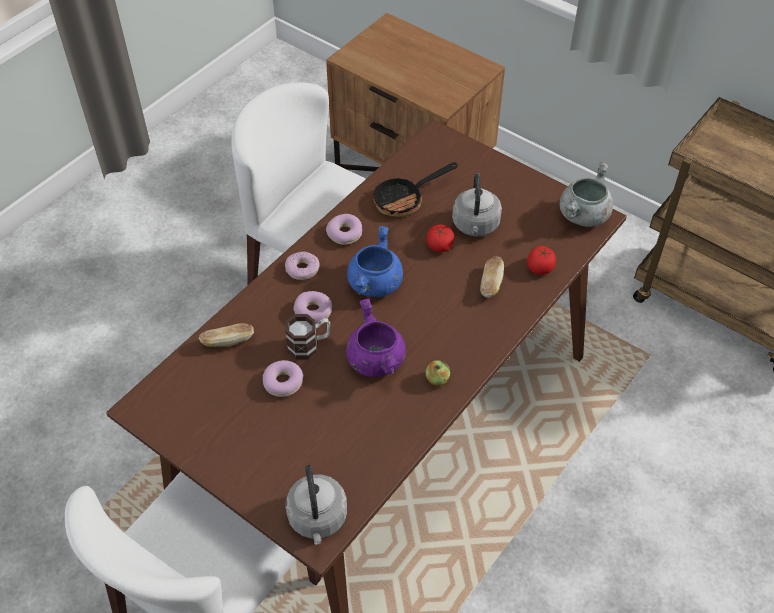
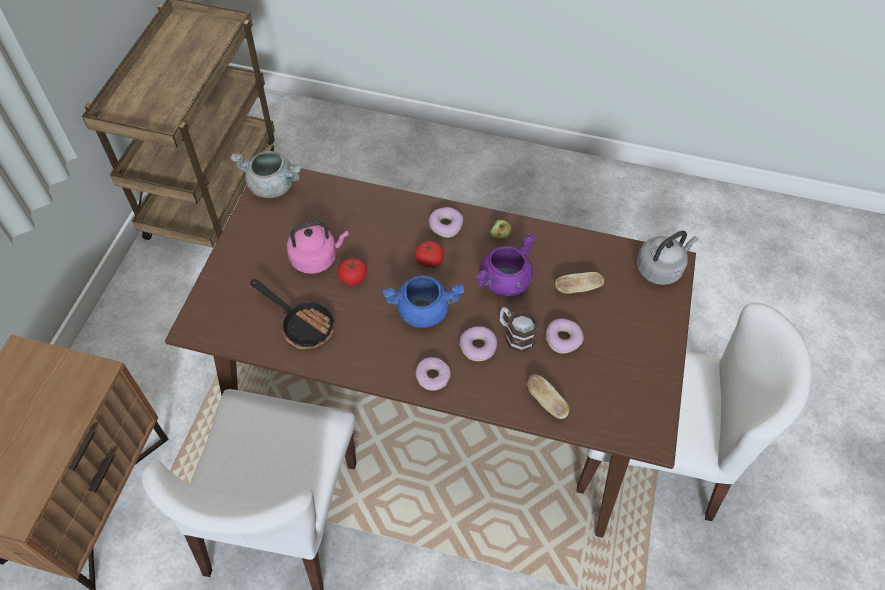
camera: 115 degrees left, 5 degrees up
(345, 234) = (370, 358): donut -> donut (445, 225)
(475, 226) = (316, 258): grey kettle -> pink kettle
(490, 284) = (382, 229): bread -> bread (577, 288)
(540, 267) = (348, 201): tomato -> tomato (429, 260)

